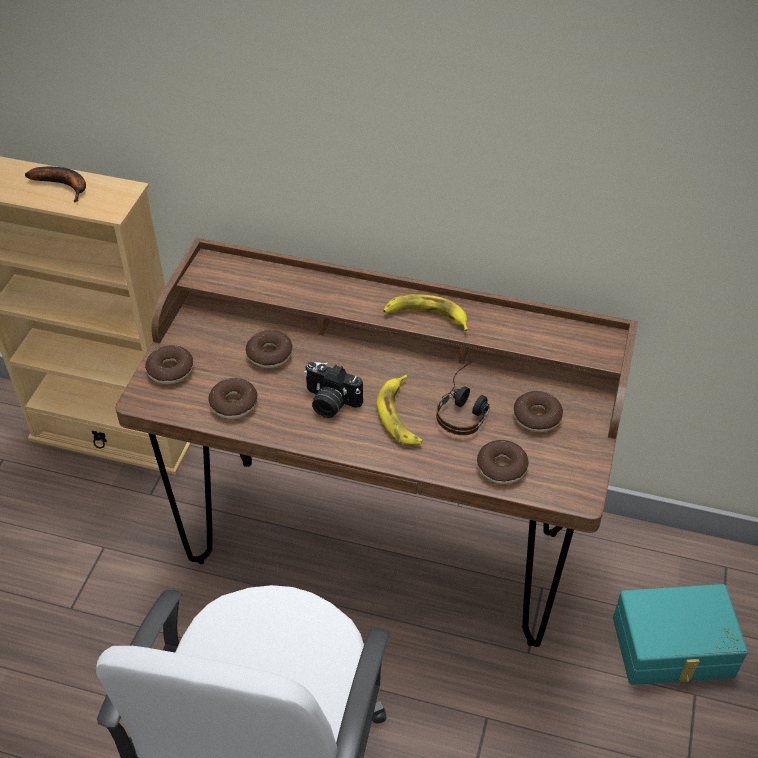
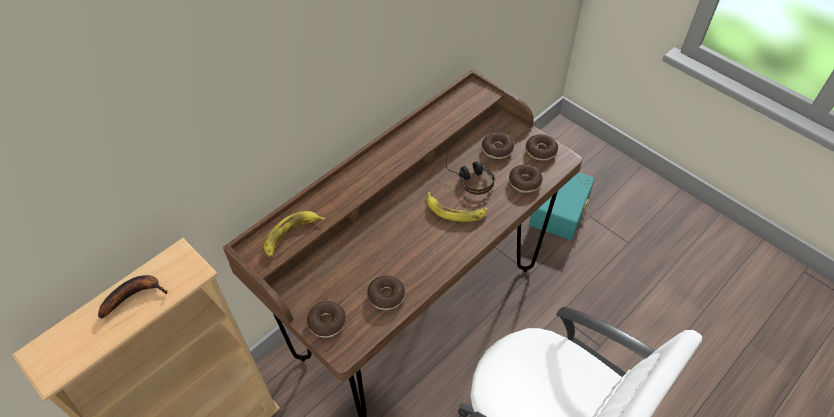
camera: 60 degrees left, 5 degrees up
(269, 354) = (355, 257): donut -> donut (540, 151)
(330, 402) = (421, 241): camera -> none
(426, 316) = (399, 155): banana -> banana (291, 235)

